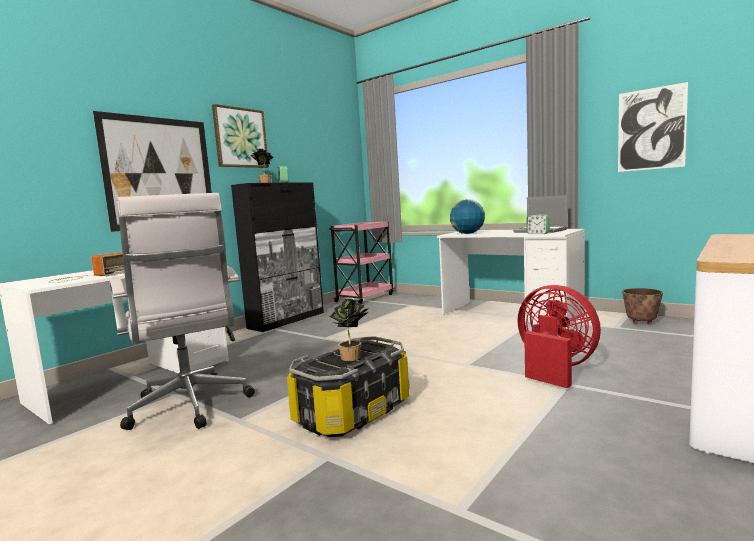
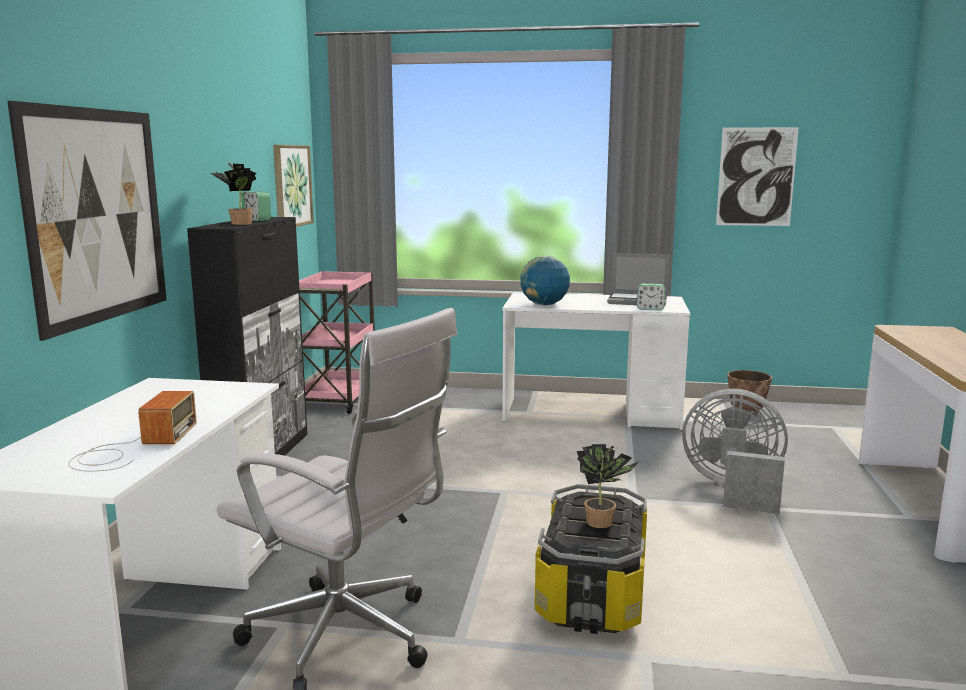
camera: 30 degrees left, 5 degrees up
(240, 138) = (189, 139): picture -> picture (291, 186)
(554, 369) = (733, 490): red fan -> grey fan

